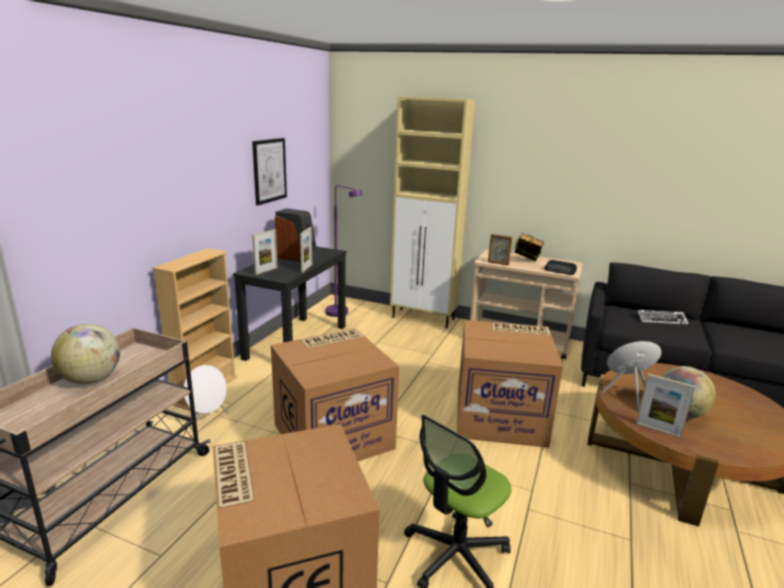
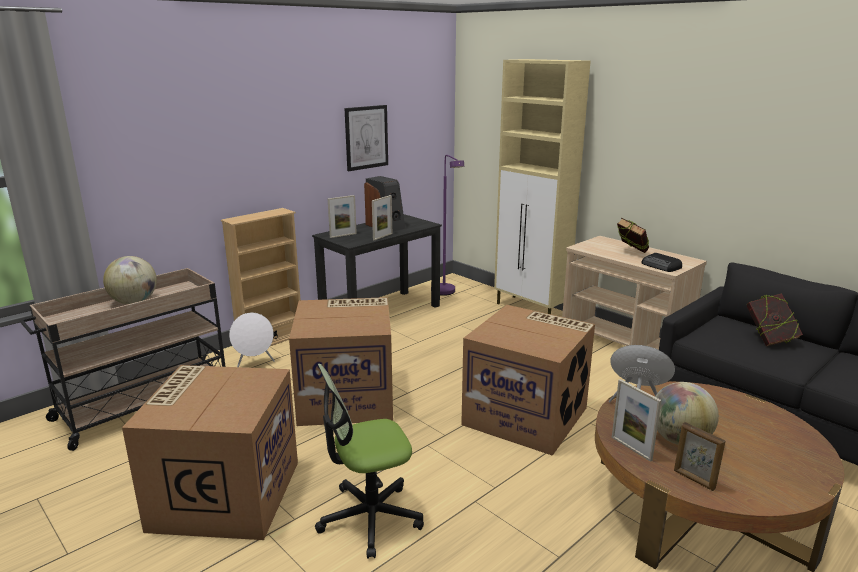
camera: 25 degrees right, 0 degrees up
(498, 263) = (593, 251): picture frame -> picture frame (694, 480)
(661, 320) = (769, 340): keyboard -> book

